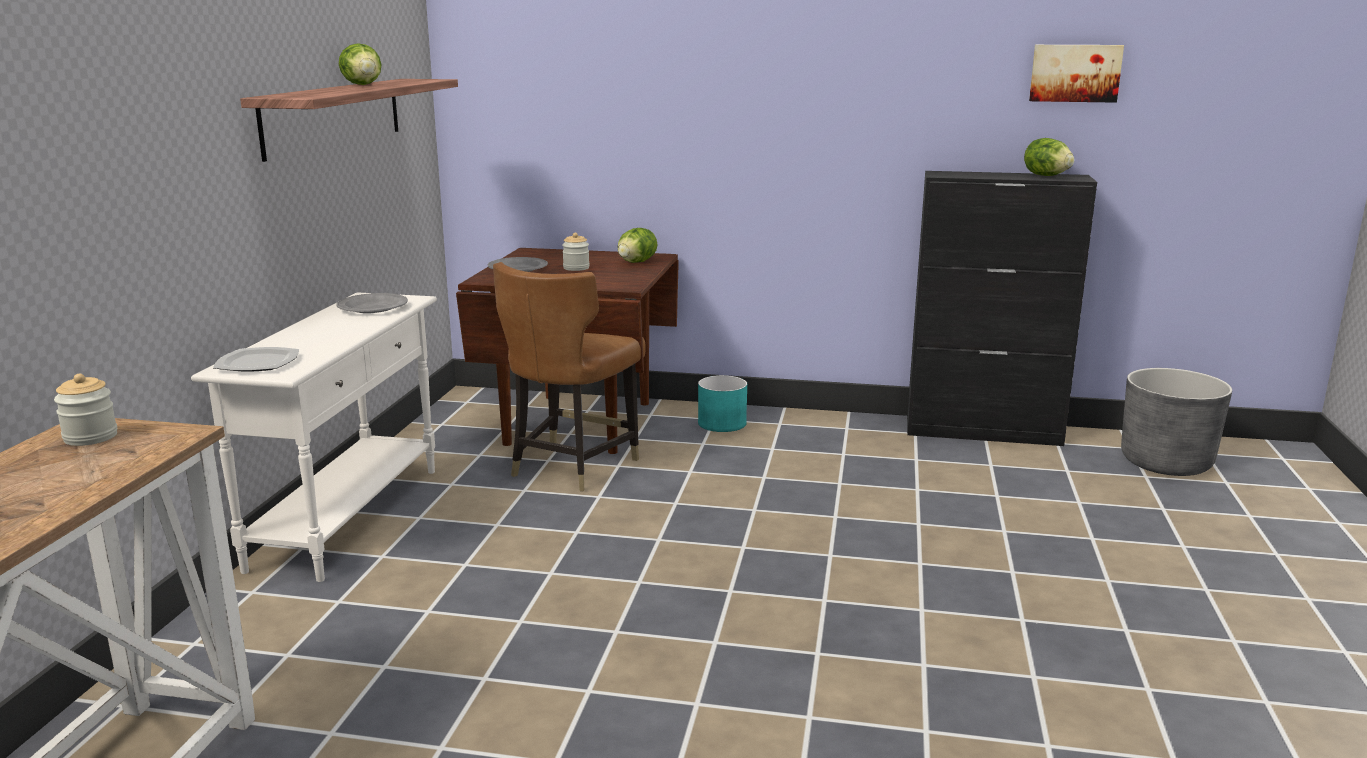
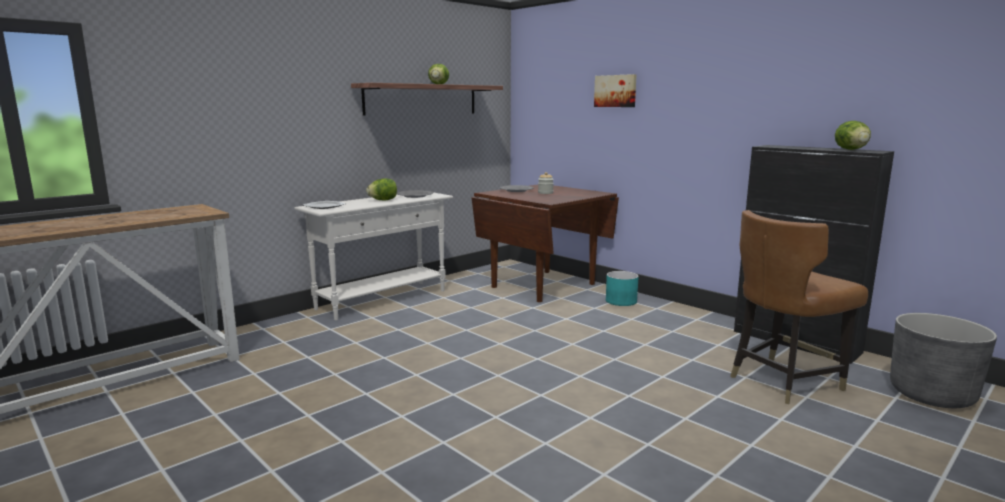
camera: 35 degrees right, 5 degrees down
(90, 437) = (185, 209): jar -> none
(571, 466) = (509, 302): brown chair -> brown chair (782, 381)
(636, 262) = (583, 194): lettuce -> lettuce (383, 200)
(1075, 73) = (888, 71): picture -> picture (615, 91)

